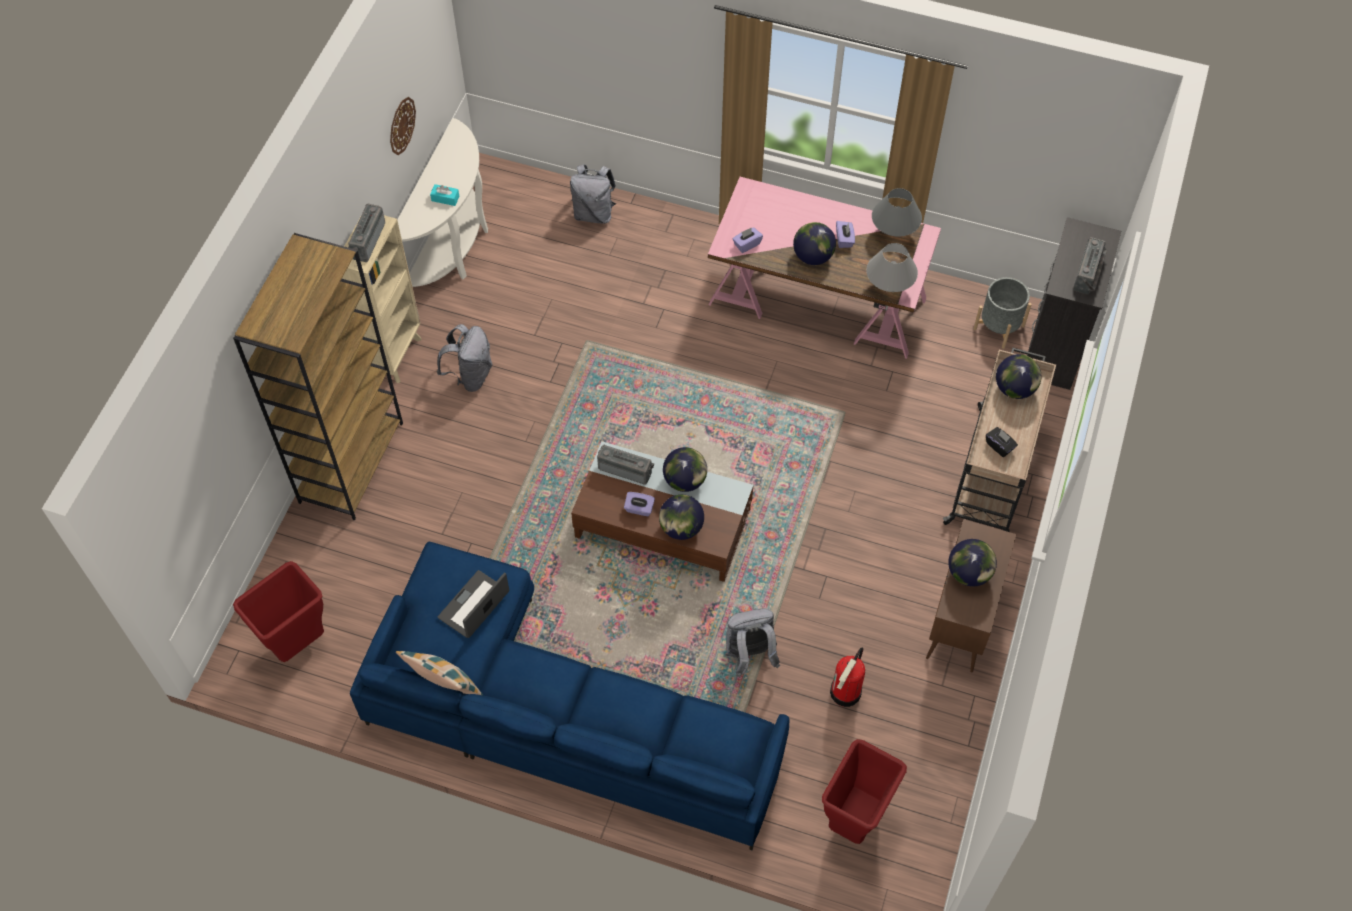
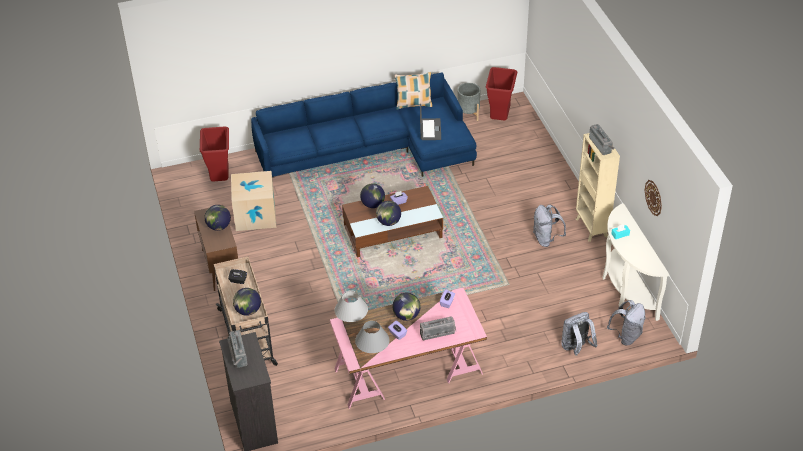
camera: 145 degrees right, 15 degrees down
(351, 461) = (556, 181): brown bookcase -> none
(626, 468) = (420, 212): radio -> radio (437, 335)
(749, 655) = (309, 206): grey backpack -> grey backpack (626, 336)
(846, 692) = (255, 215): fire extinguisher -> cardboard box
(999, 327) = (294, 415): grey planter -> grey planter (468, 114)

